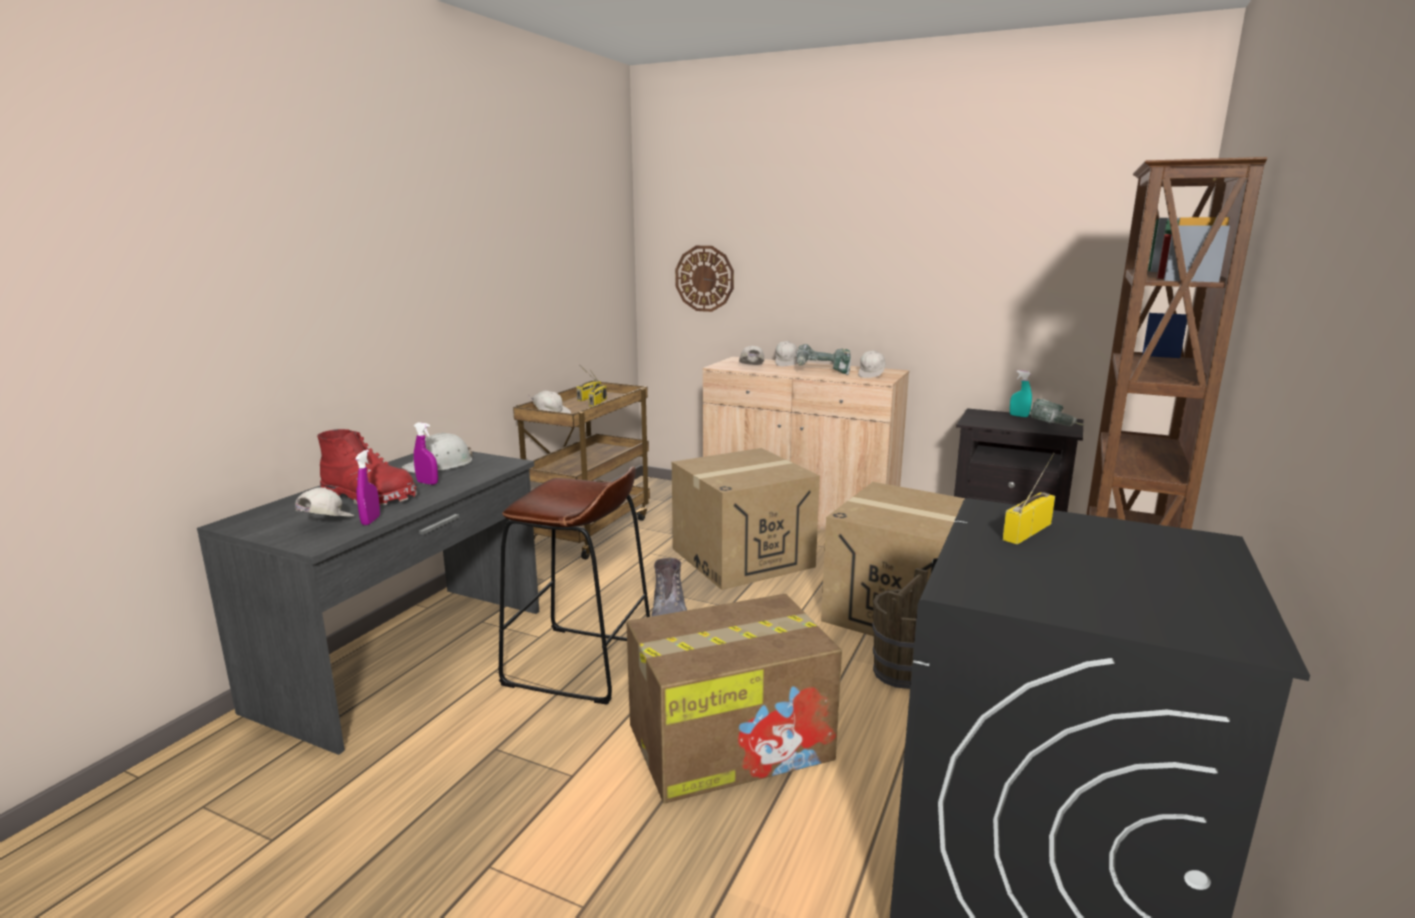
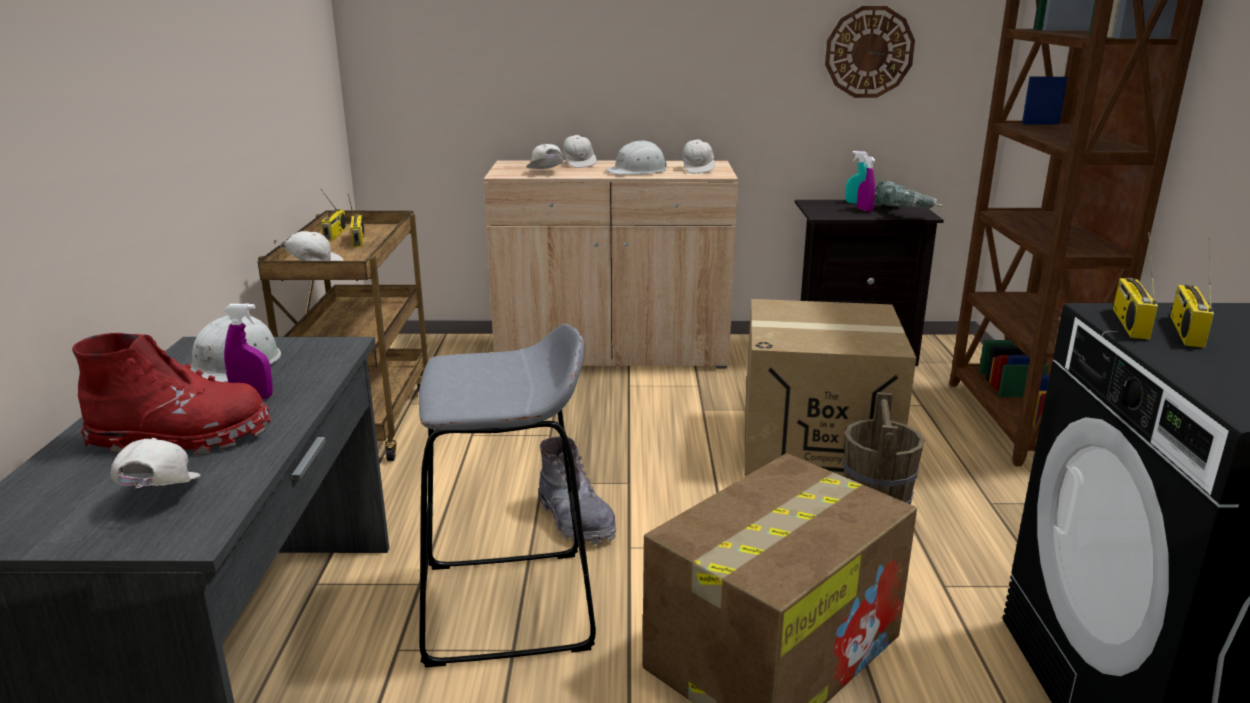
camera: 25 degrees left, 5 degrees up
(370, 521) = (238, 476): purple spray bottle -> purple spray bottle (864, 210)
(579, 664) = (508, 606): brown stool -> grey stool
(704, 278) = (447, 56): wall clock -> wall clock (869, 52)
(742, 557) = (591, 417): cardboard box -> none
(822, 372) = (638, 171): power drill -> white hard hat
(987, 518) = (1128, 323): none -> radio

